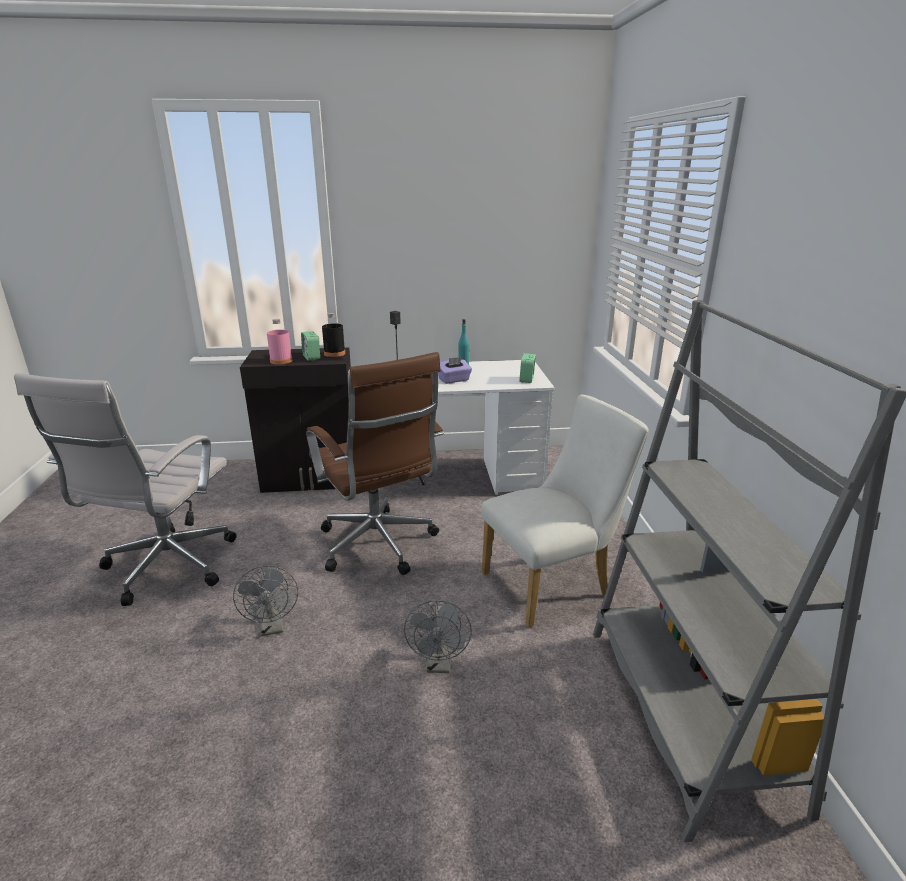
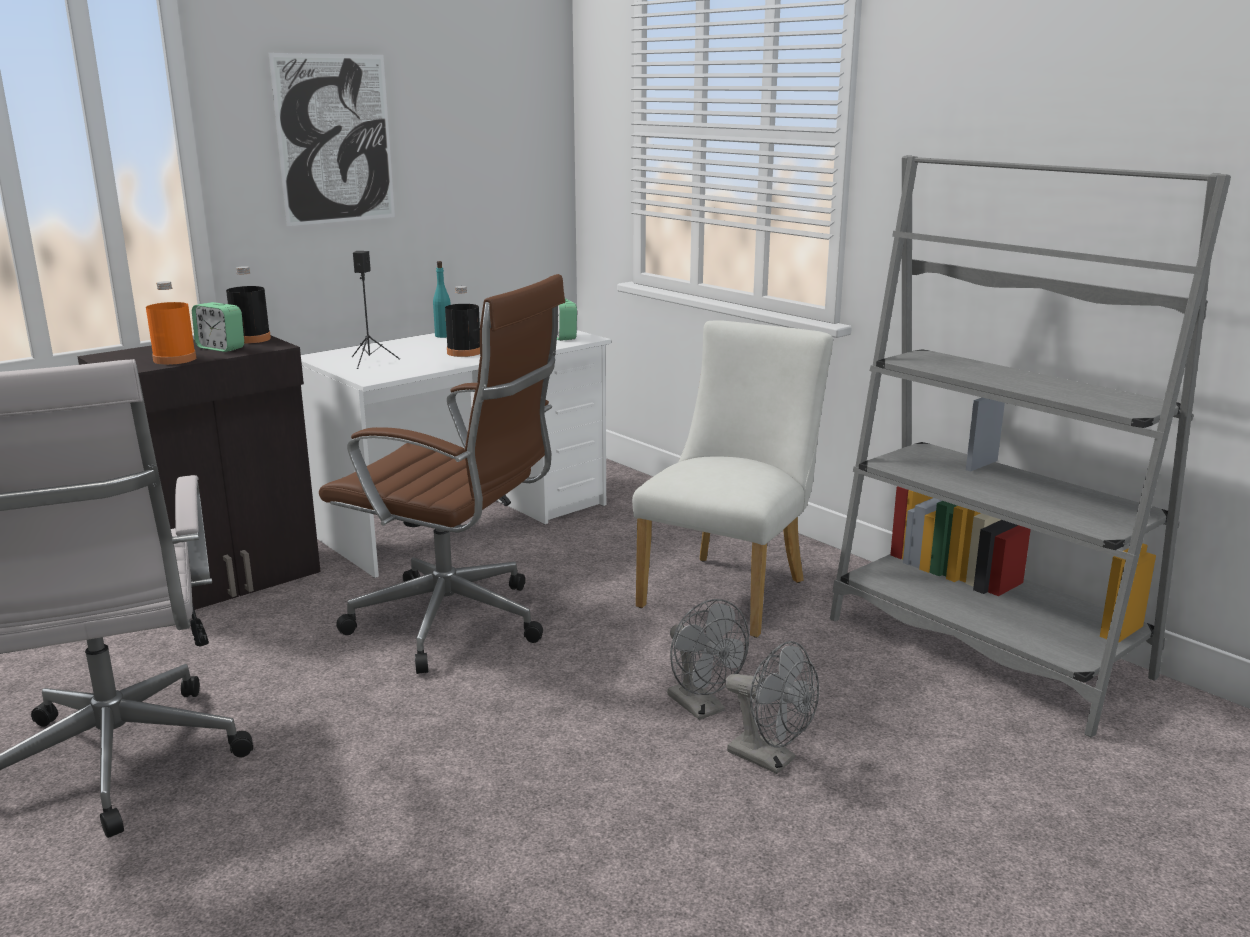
camera: 35 degrees left, 5 degrees down
(273, 627) = (424, 760): grey fan -> grey fan (770, 759)
(281, 361) = (174, 359): pink bottle -> orange bottle
(416, 239) = (335, 139): none -> picture
(454, 380) = (464, 352): purple tissue box -> black bottle

